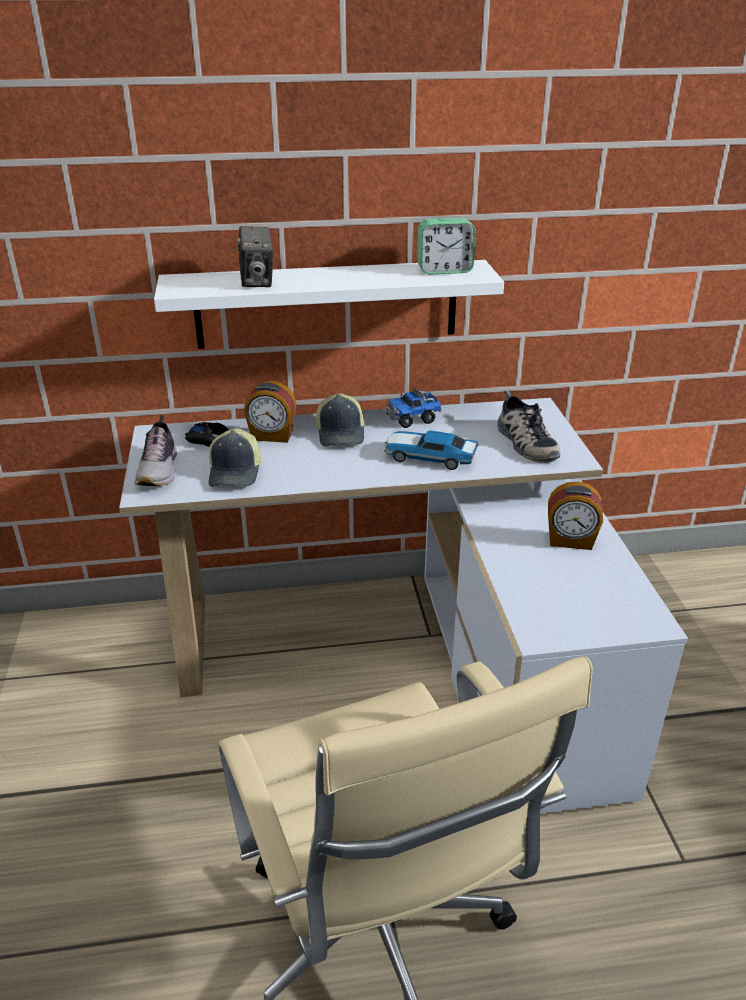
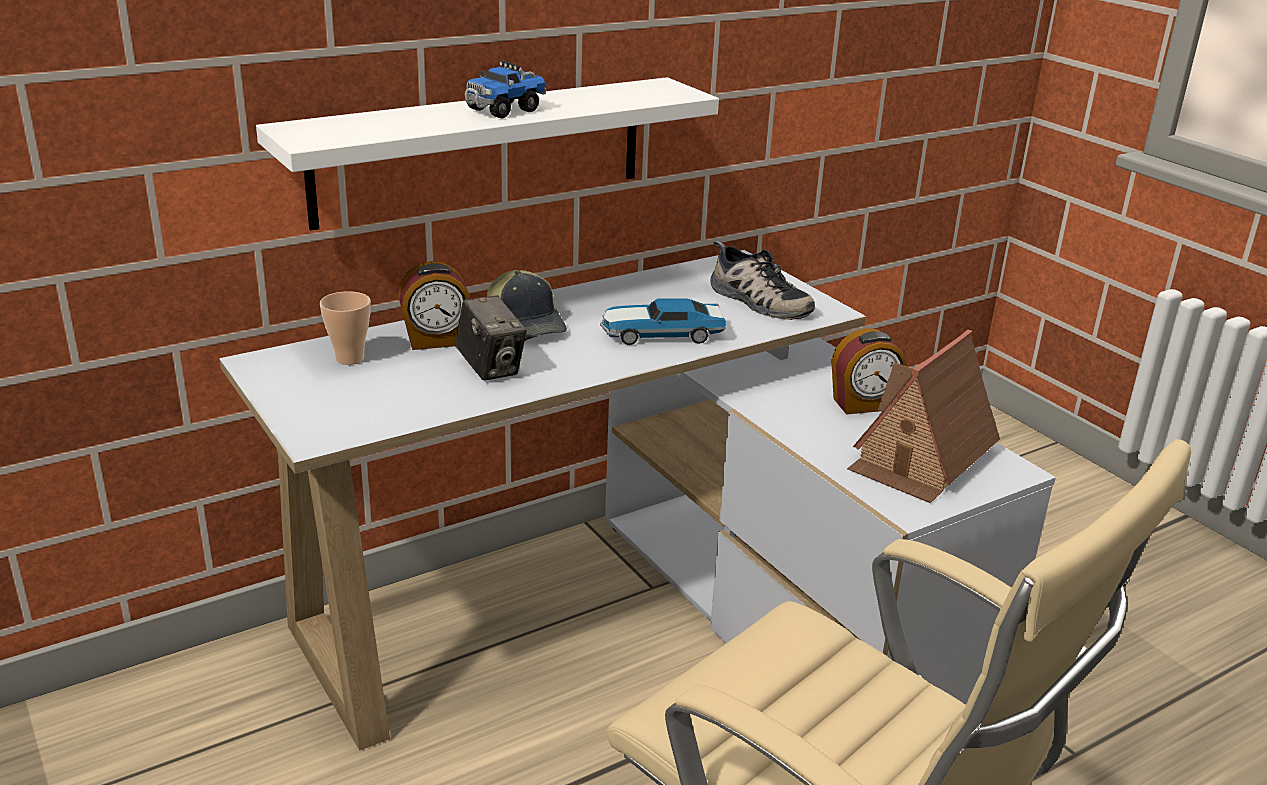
camera: 25 degrees left, 5 degrees down
(159, 470) = (312, 406): shoe -> none
(208, 439) = (349, 358): black game controller -> cup
(236, 472) = (426, 391): cap -> none
(257, 282) = (412, 121): camera -> camera (490, 368)
(413, 419) = (603, 295): toy truck -> toy truck (504, 110)
(444, 270) = (635, 91): alarm clock -> none
(582, 595) = (921, 458): none -> toy house

